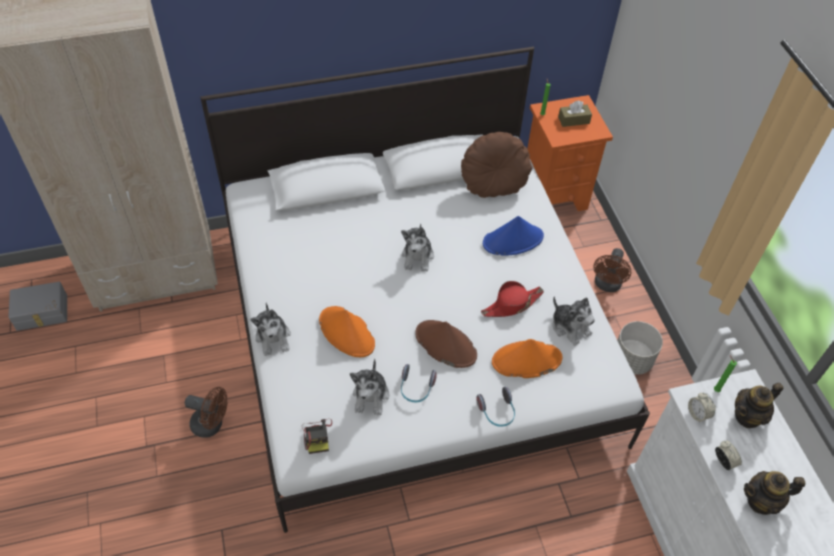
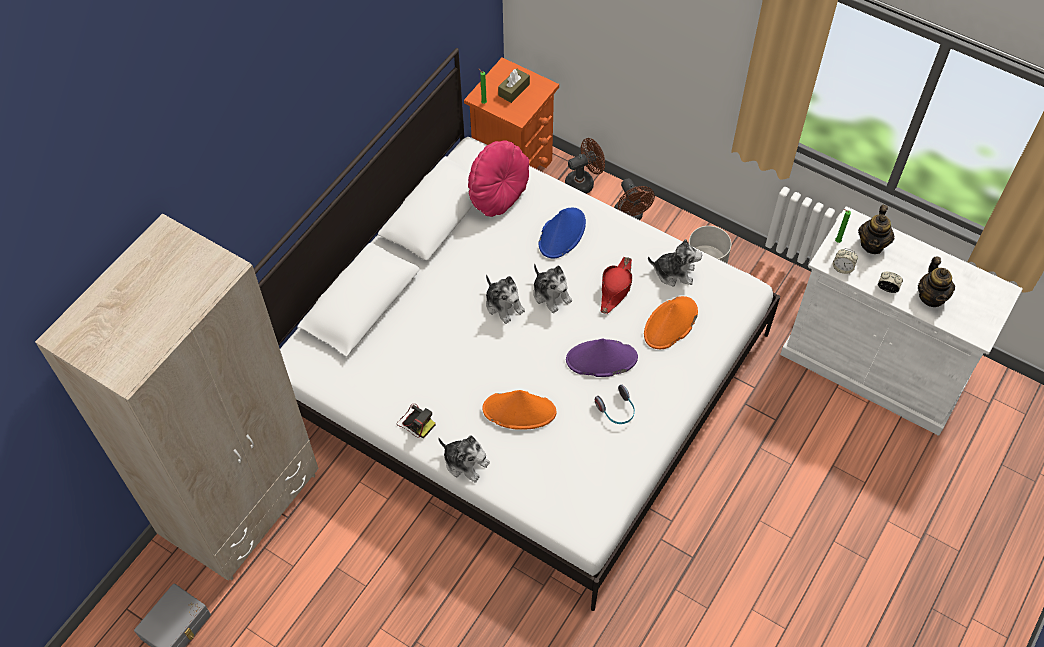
camera: 40 degrees left, 5 degrees up
(212, 425) = (445, 585): brown fan -> brown fan (583, 182)
(317, 436) = (586, 506): camera -> camera (416, 422)
(371, 396) = (591, 443): plush toy -> plush toy (551, 294)
(445, 344) = (601, 359): brown hat -> purple hat
(493, 187) = (499, 198): brown pillow -> pink pillow
(497, 412) = (690, 380): headphones -> none
(761, 501) = (931, 297): teapot -> teapot turned 45 degrees counterclockwise

